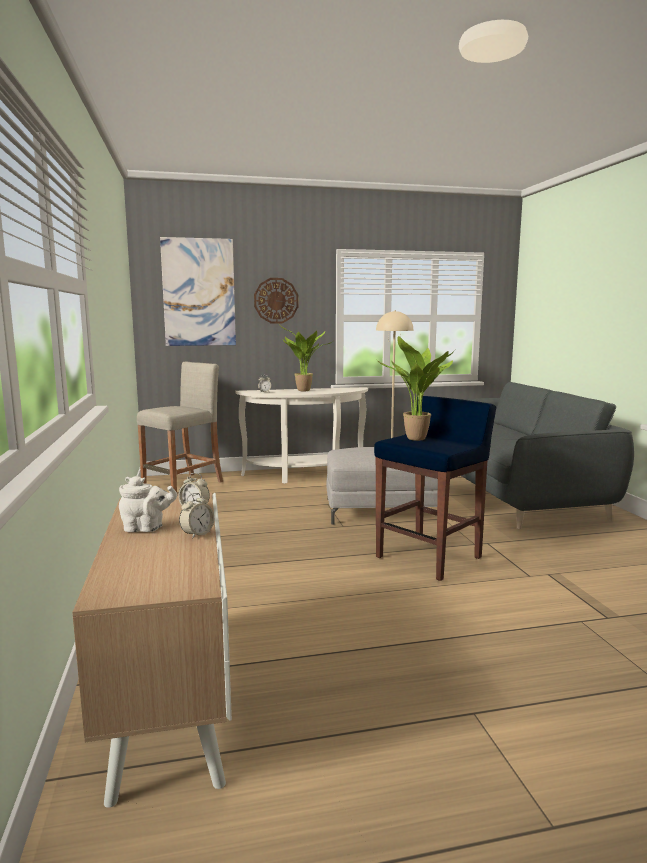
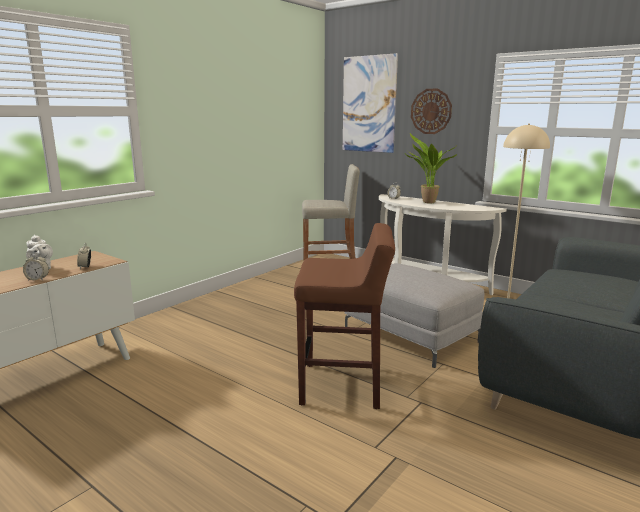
camera: 50 degrees right, 5 degrees up
(418, 439) = (334, 265): potted plant -> none
(430, 557) = (343, 385): blue stool -> brown stool

